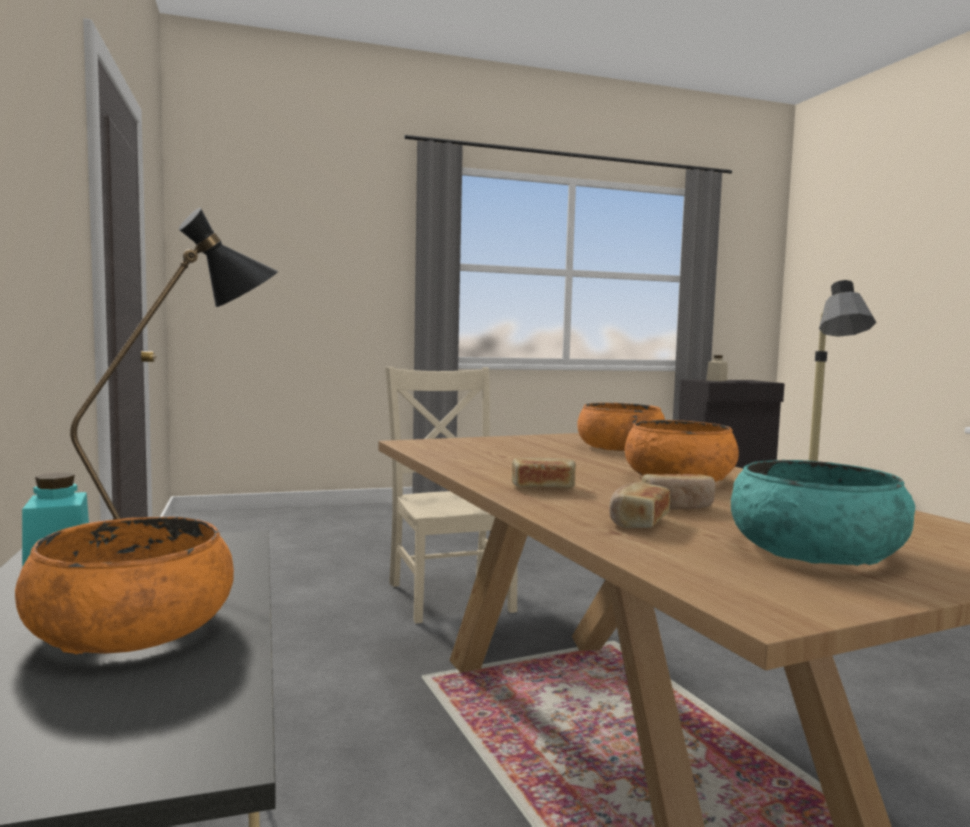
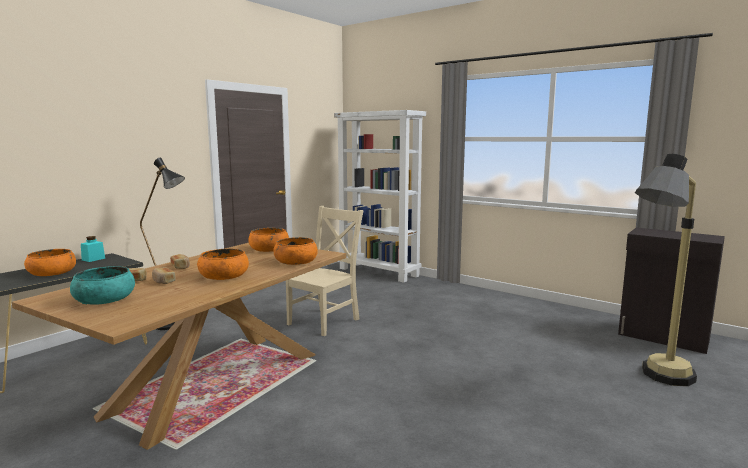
camera: 55 degrees right, 5 degrees up
(297, 514) = (379, 272): none -> white bookcase
(486, 445) = (269, 249): none -> orange bowl
(716, 380) = (663, 232): beige jar -> none

